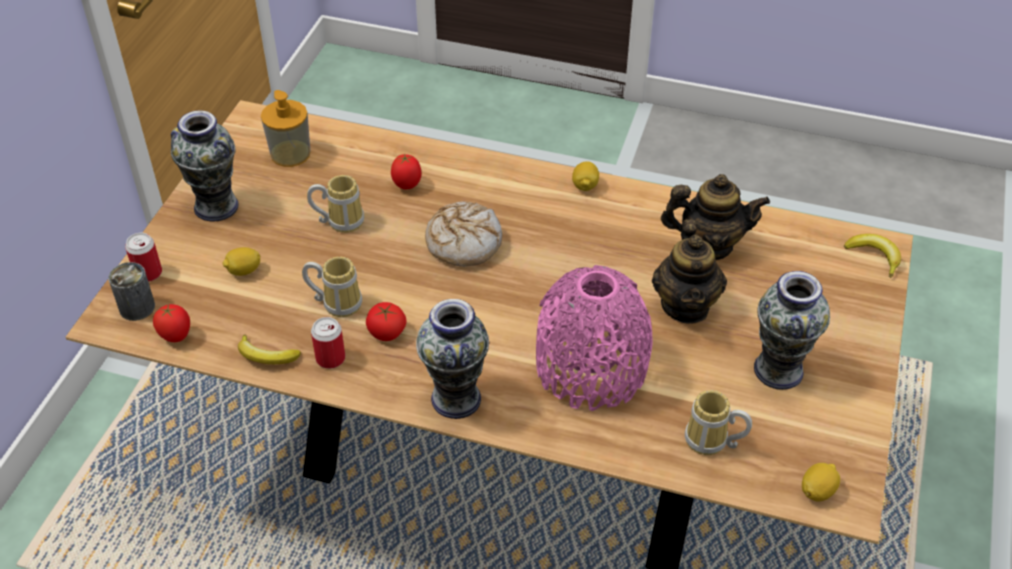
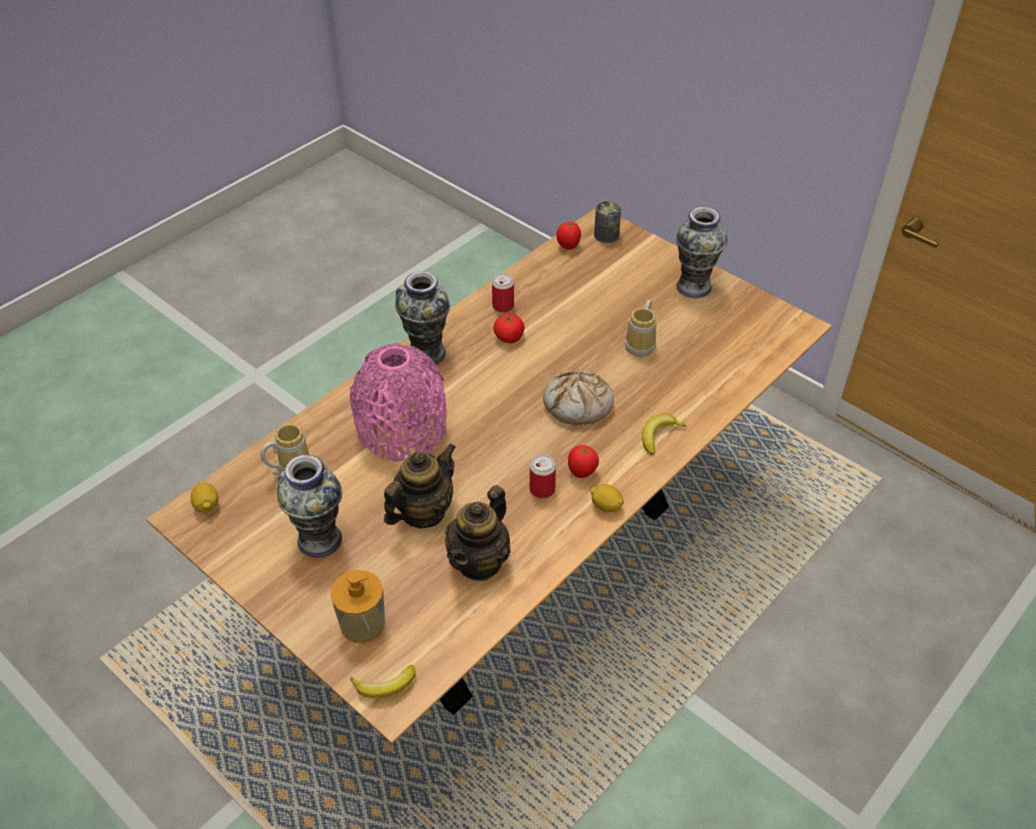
camera: 115 degrees right, 0 degrees up
(148, 273) = (637, 245): can -> can (542, 489)
(244, 271) = (614, 286): lemon -> none
(266, 356) = (524, 279): banana -> banana (658, 435)
(290, 153) = (741, 337): soap dispenser -> soap dispenser (362, 623)
(338, 302) = (554, 322): mug -> none
(407, 185) = (666, 392): tomato -> tomato (581, 473)
(686, 305) = (423, 512): teapot -> teapot turned 105 degrees clockwise

